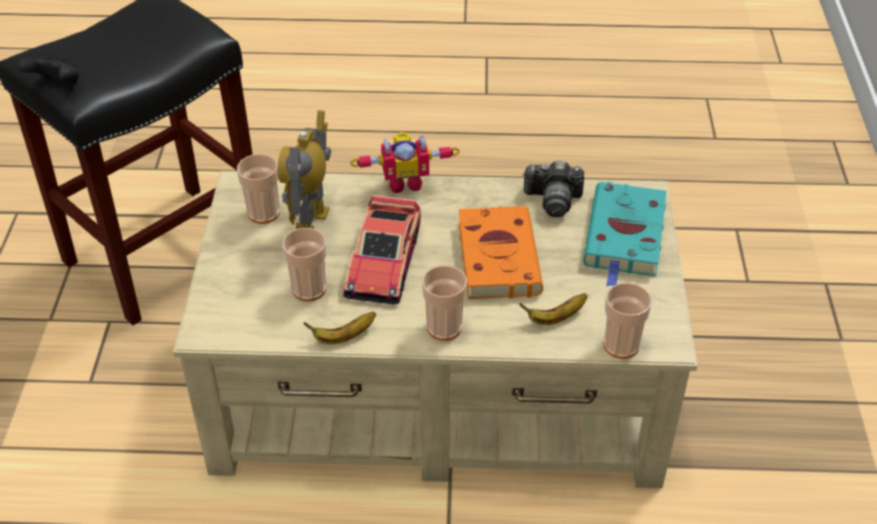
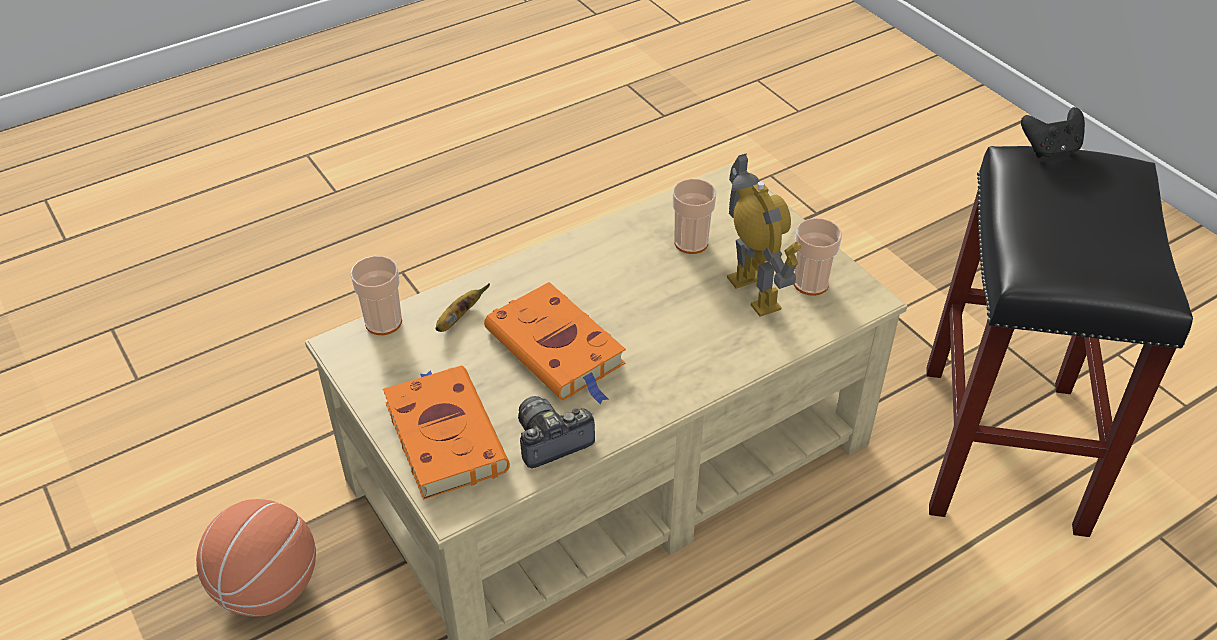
camera: 145 degrees right, 0 degrees up
(343, 337) = (622, 223): banana -> none
(383, 262) = (655, 293): toy car -> none
(405, 182) = (722, 381): toy robot -> none
(444, 327) = (549, 266): cup -> none
(625, 237) = (443, 434): turquoise book -> orange book
(760, 430) = (267, 588): none -> basketball

